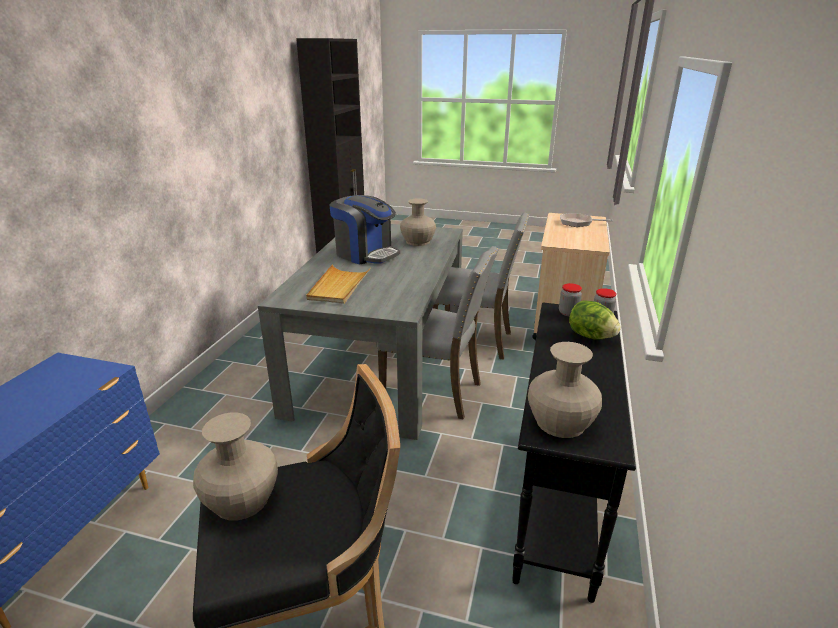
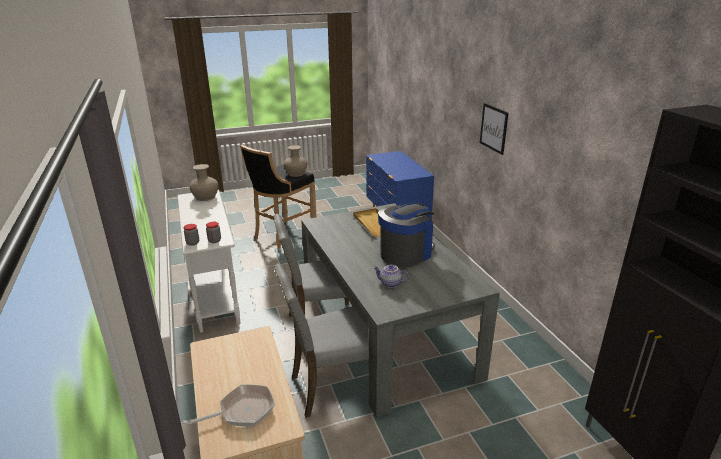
camera: 145 degrees right, 0 degrees up
(152, 155) = (494, 128): none -> picture
(366, 254) = (406, 253): coffee machine -> coffee machine turned 135 degrees clockwise
(418, 241) = (390, 283): beige vase -> teapot
(557, 503) = (215, 296): black console table -> white console table
(590, 336) = (198, 230): lettuce -> none

